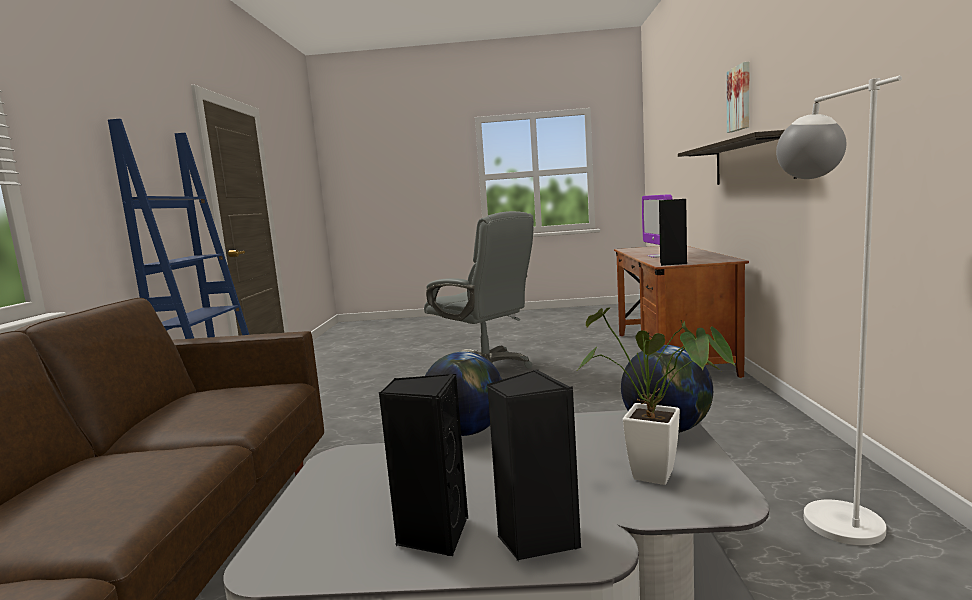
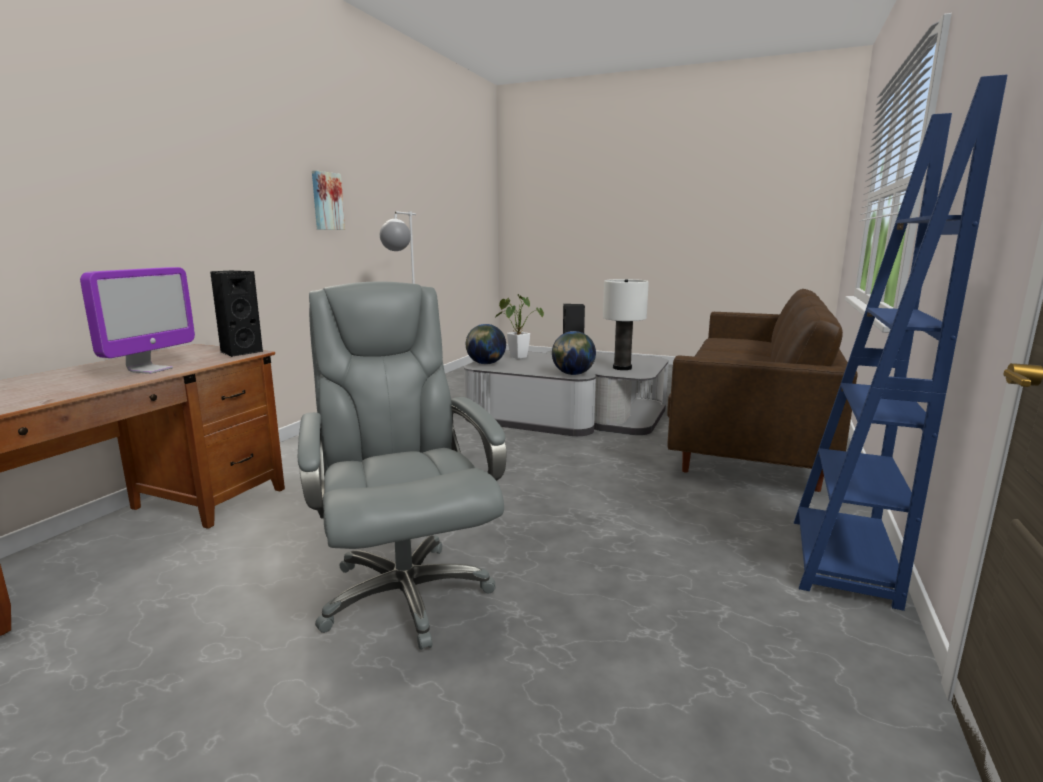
camera: 160 degrees left, 5 degrees up
(374, 478) = (622, 368): none -> white table lamp
(432, 534) = (603, 357): black speaker -> none
(740, 98) = (115, 142): picture -> picture (326, 201)
(751, 161) = (162, 230): shelf -> none

